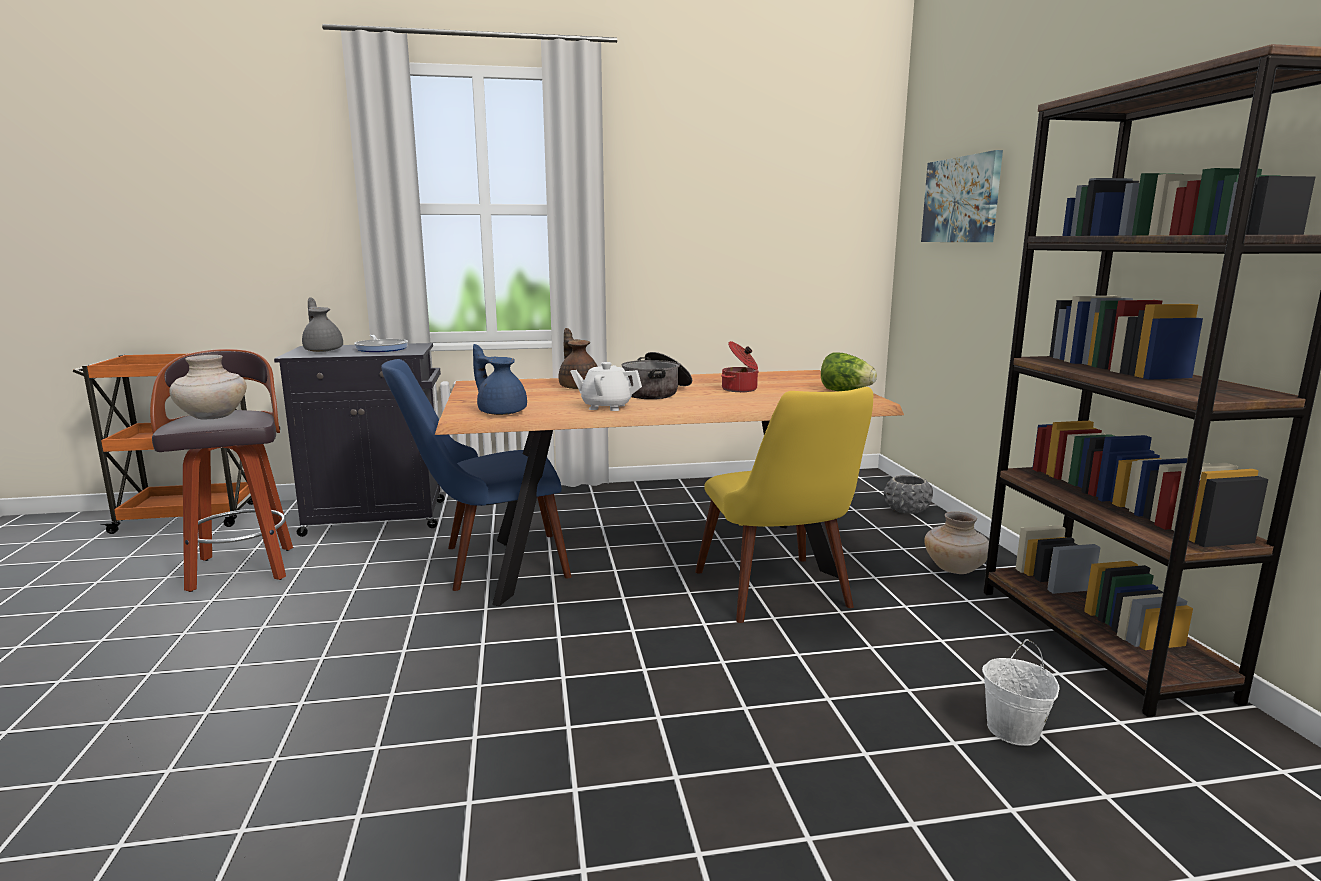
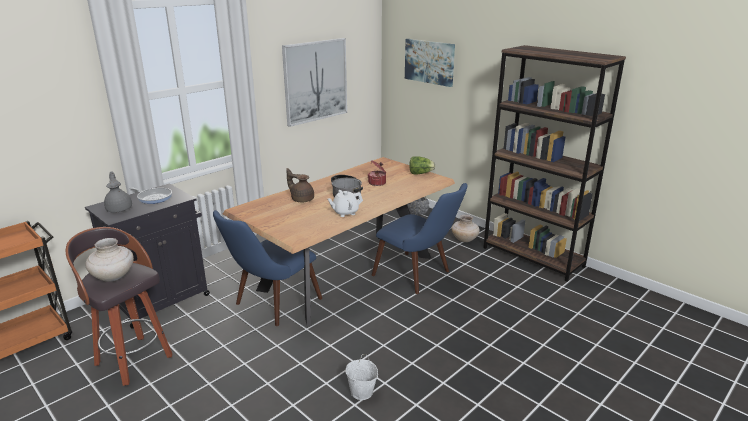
camera: 35 degrees left, 10 degrees up
(323, 350) = (119, 208): grey teapot -> grey teapot turned 45 degrees clockwise
(501, 412) = (305, 230): blue teapot -> none
(740, 233) = (315, 81): none -> picture
(781, 597) = (419, 276): yellow chair -> blue chair
(1014, 731) = (540, 302): white bucket -> white bucket (362, 392)

